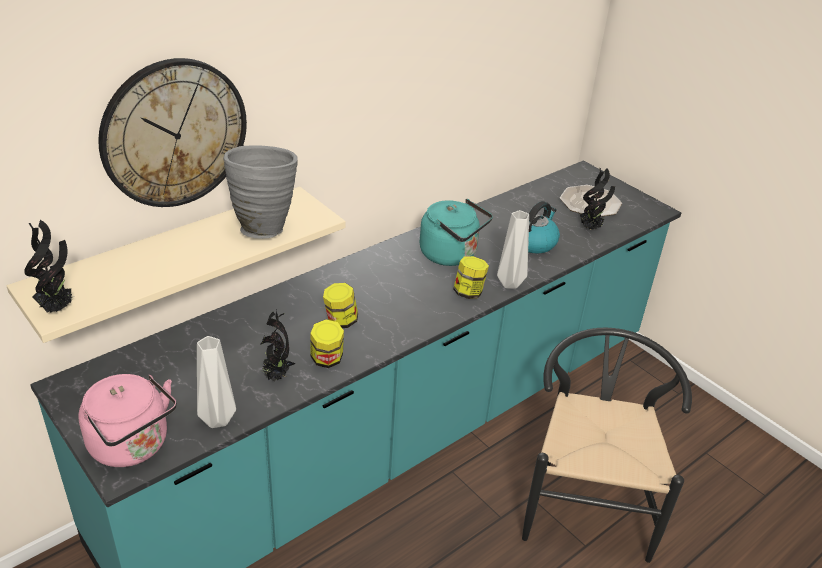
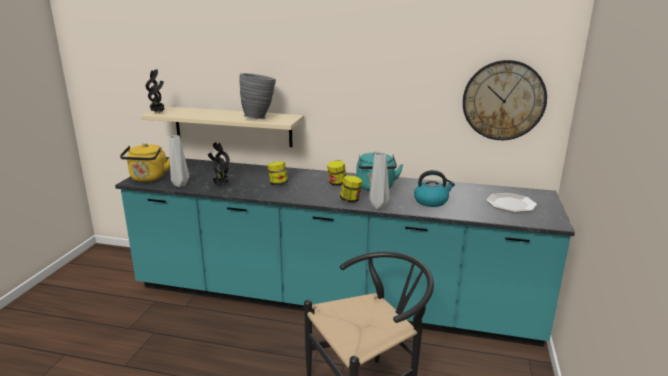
camera: 55 degrees right, 15 degrees down
(133, 446) = (148, 178): pink kettle -> yellow kettle
(174, 133) = (237, 61): wall clock -> wall clock (503, 100)
(327, 360) = (246, 189): jar -> jar (336, 183)
(591, 228) = (482, 211): potted plant -> none

